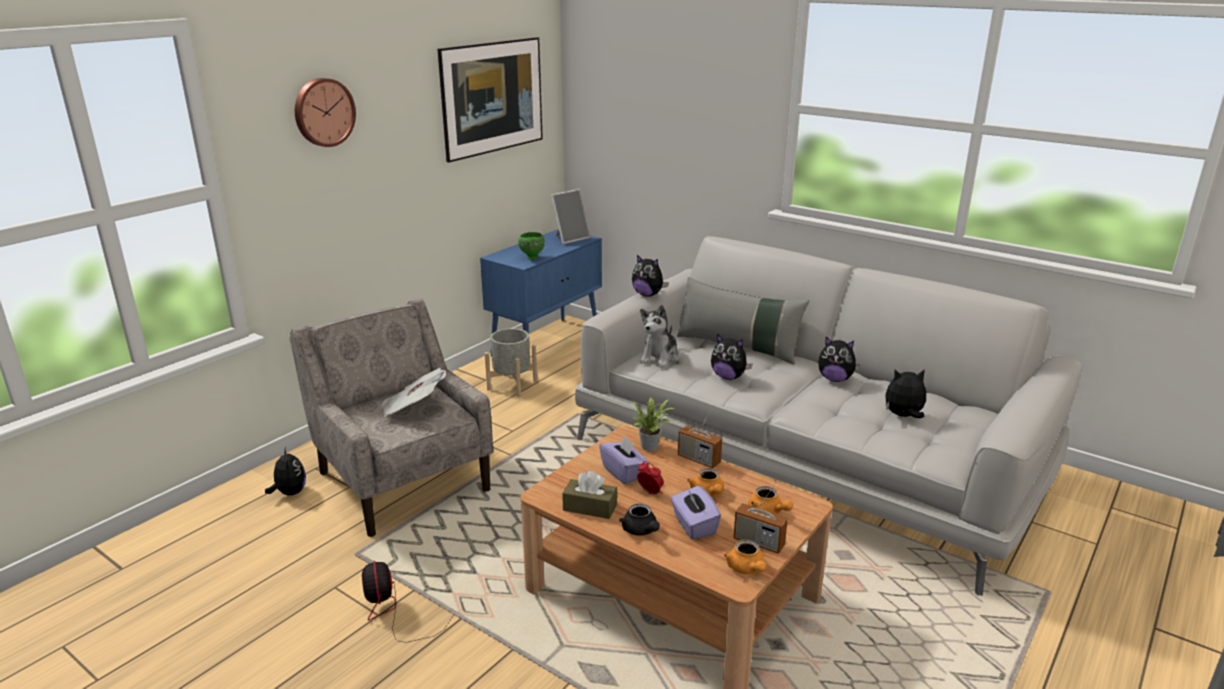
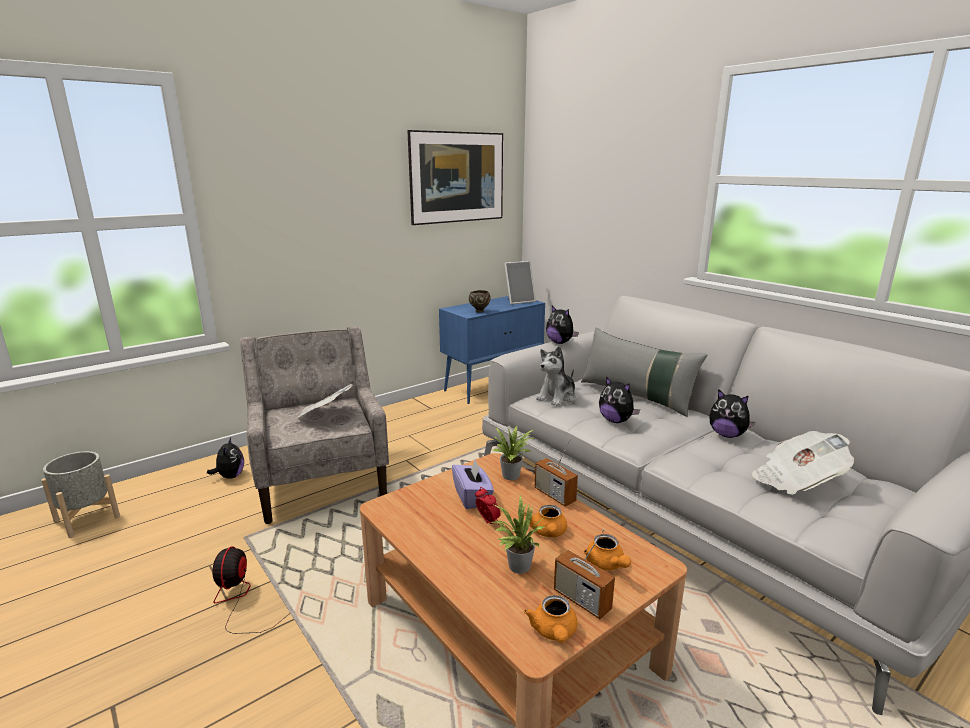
camera: 15 degrees right, 5 degrees down
(323, 112) = (297, 168): wall clock -> none
(512, 385) = (449, 415): grey planter -> grey planter (87, 518)
(532, 258) = (479, 311): green bowl -> brown bowl
(590, 507) = (419, 527): brown tissue box -> none
(641, 531) = (456, 562): black teapot -> none
(694, 525) = (516, 566): purple tissue box -> potted plant
(903, 416) = (796, 480): plush toy -> newspaper

